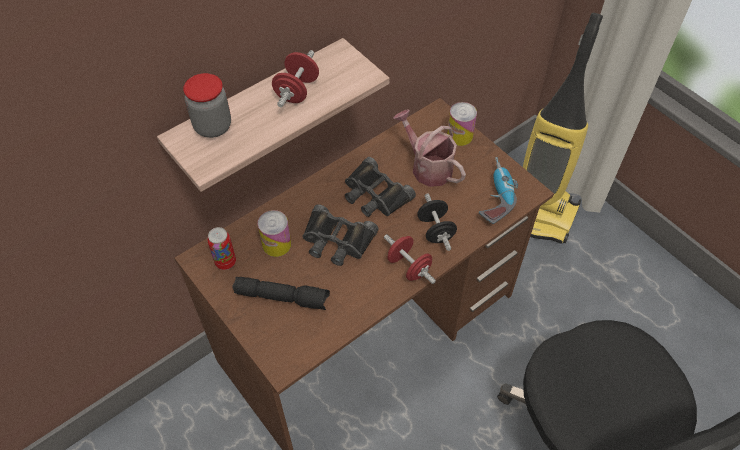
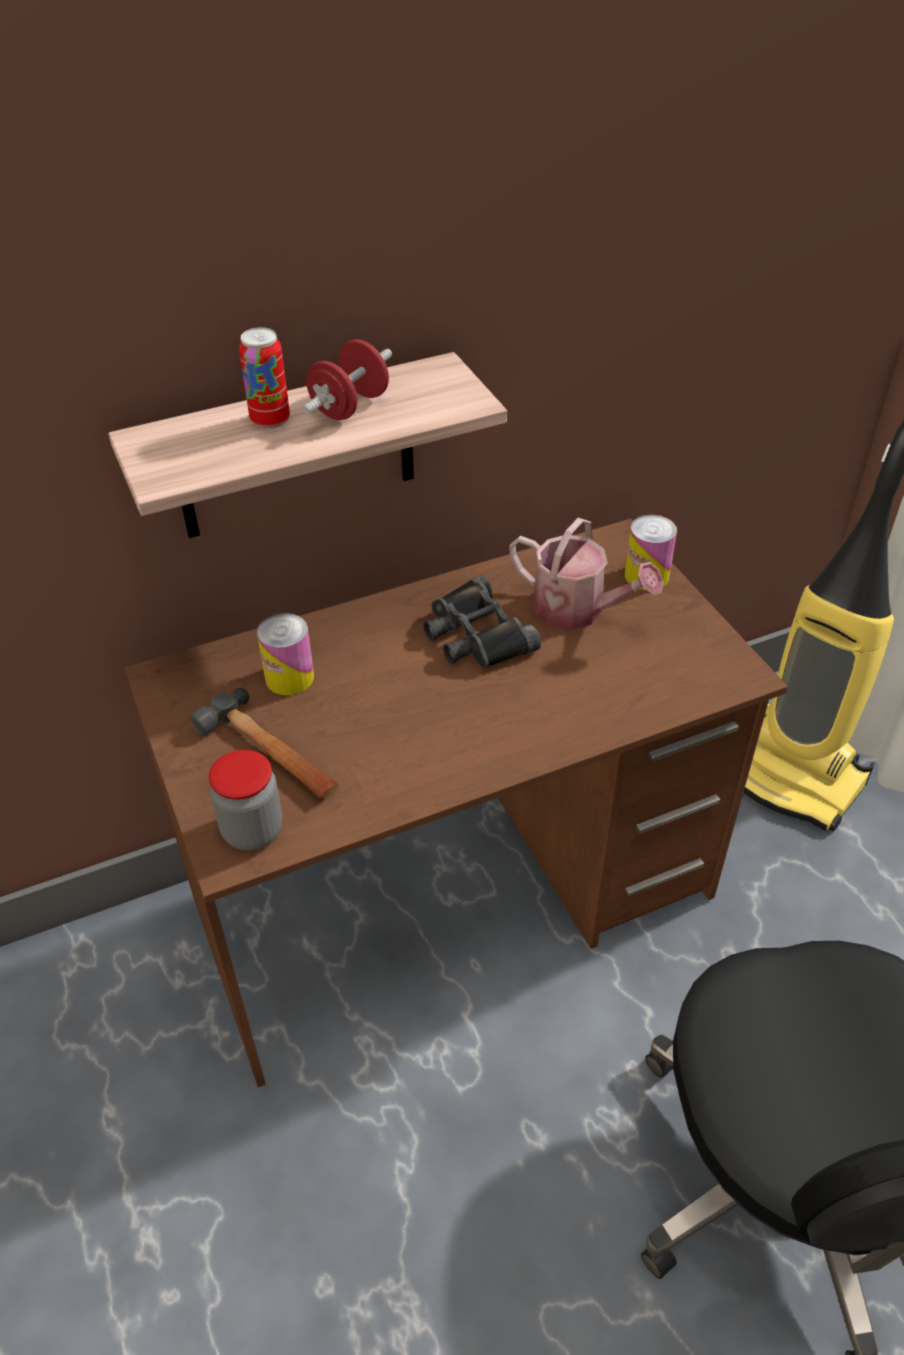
camera: 15 degrees right, 10 degrees down
(213, 126) = (198, 432): jar -> jar (252, 830)
(225, 262) = (199, 688): can -> can (270, 420)
(283, 296) = (269, 754): black flashlight -> hammer
(337, 240) = (388, 690): black binoculars -> none
(409, 267) = (495, 750): red dumbbell -> none
(427, 166) = (578, 610): watering can -> watering can turned 150 degrees clockwise
(435, 230) = (560, 705): black dumbbell -> none
(494, 196) = (679, 671): power drill -> none

